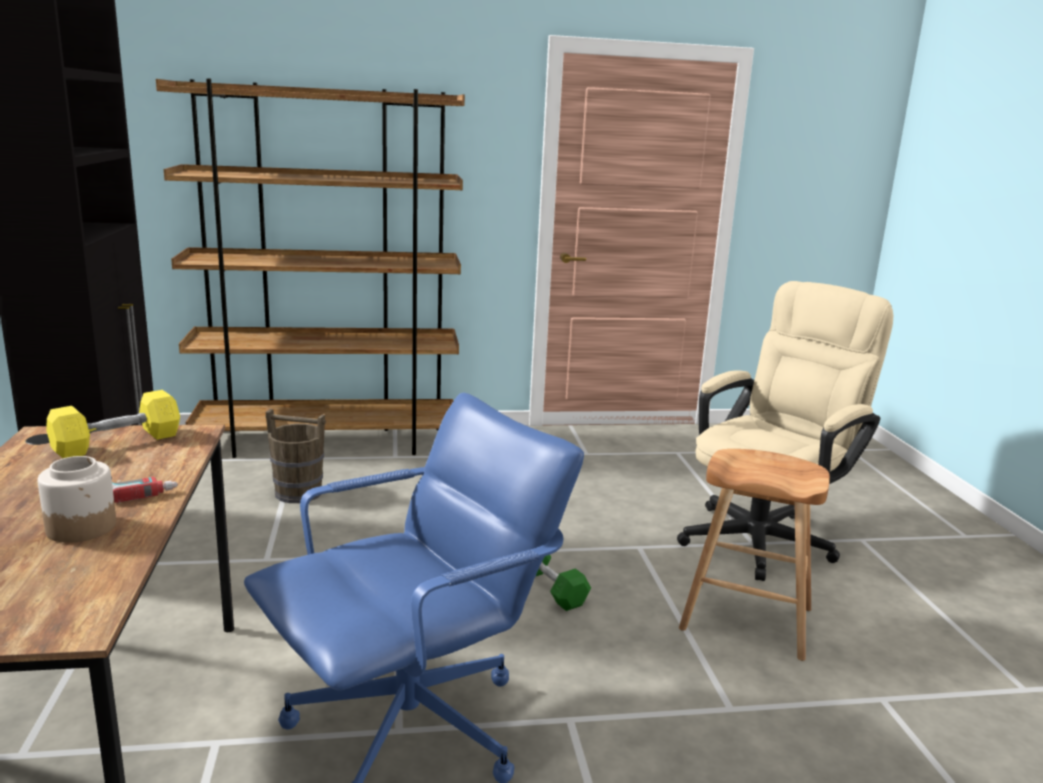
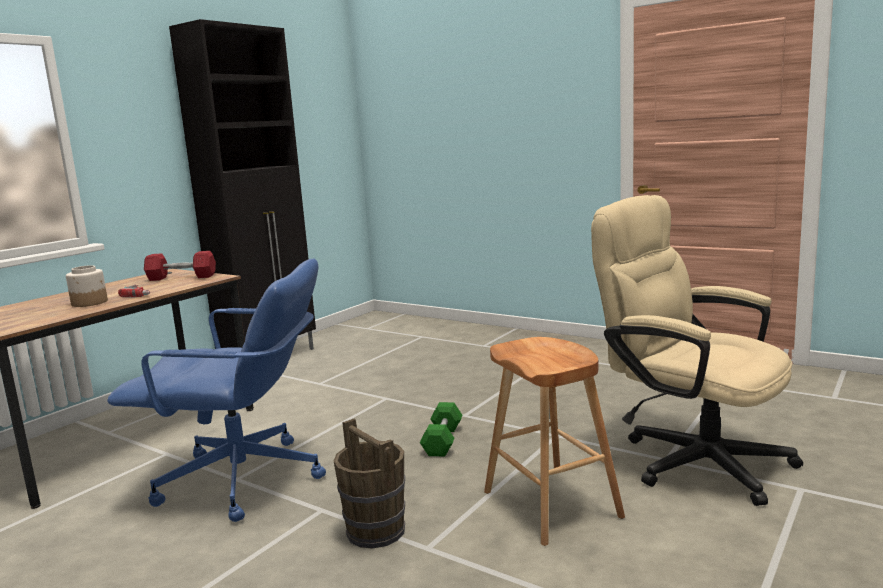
camera: 45 degrees right, 5 degrees down
(117, 443) = (181, 277): yellow dumbbell -> red dumbbell
(298, 493) = (392, 354): brown bucket -> brown bucket (375, 530)
(328, 442) = (457, 331): brown bookcase -> none
(765, 536) = (691, 458): beige office chair -> beige office chair turned 135 degrees counterclockwise

